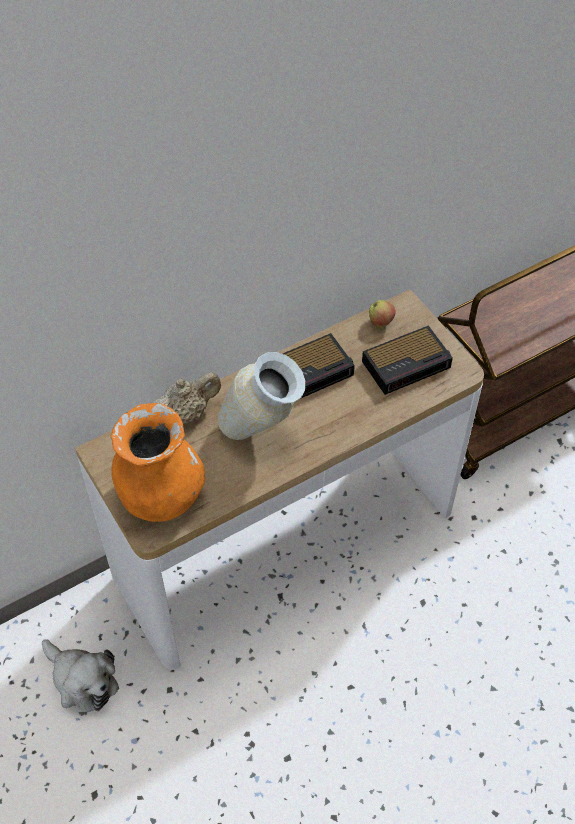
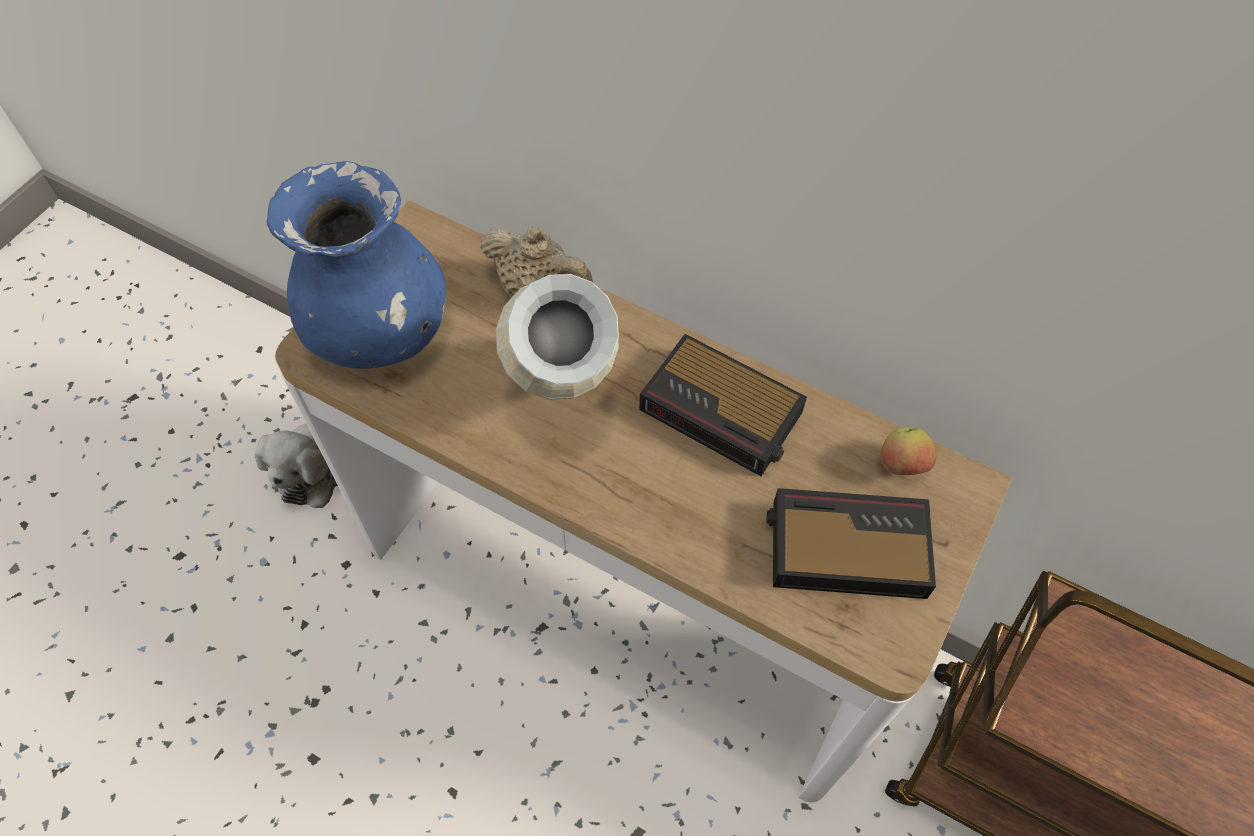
camera: 60 degrees right, 5 degrees up
(160, 495) = (380, 331): orange vase -> blue vase
(407, 364) = (844, 549): alarm clock -> alarm clock turned 150 degrees clockwise

